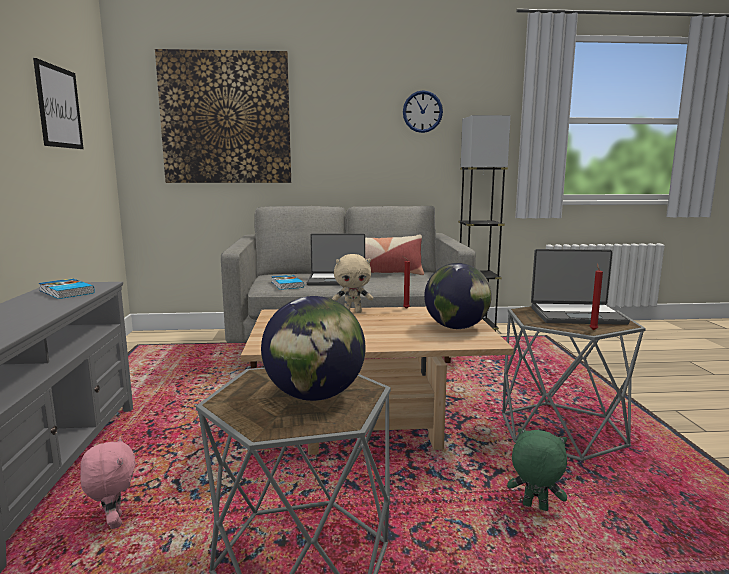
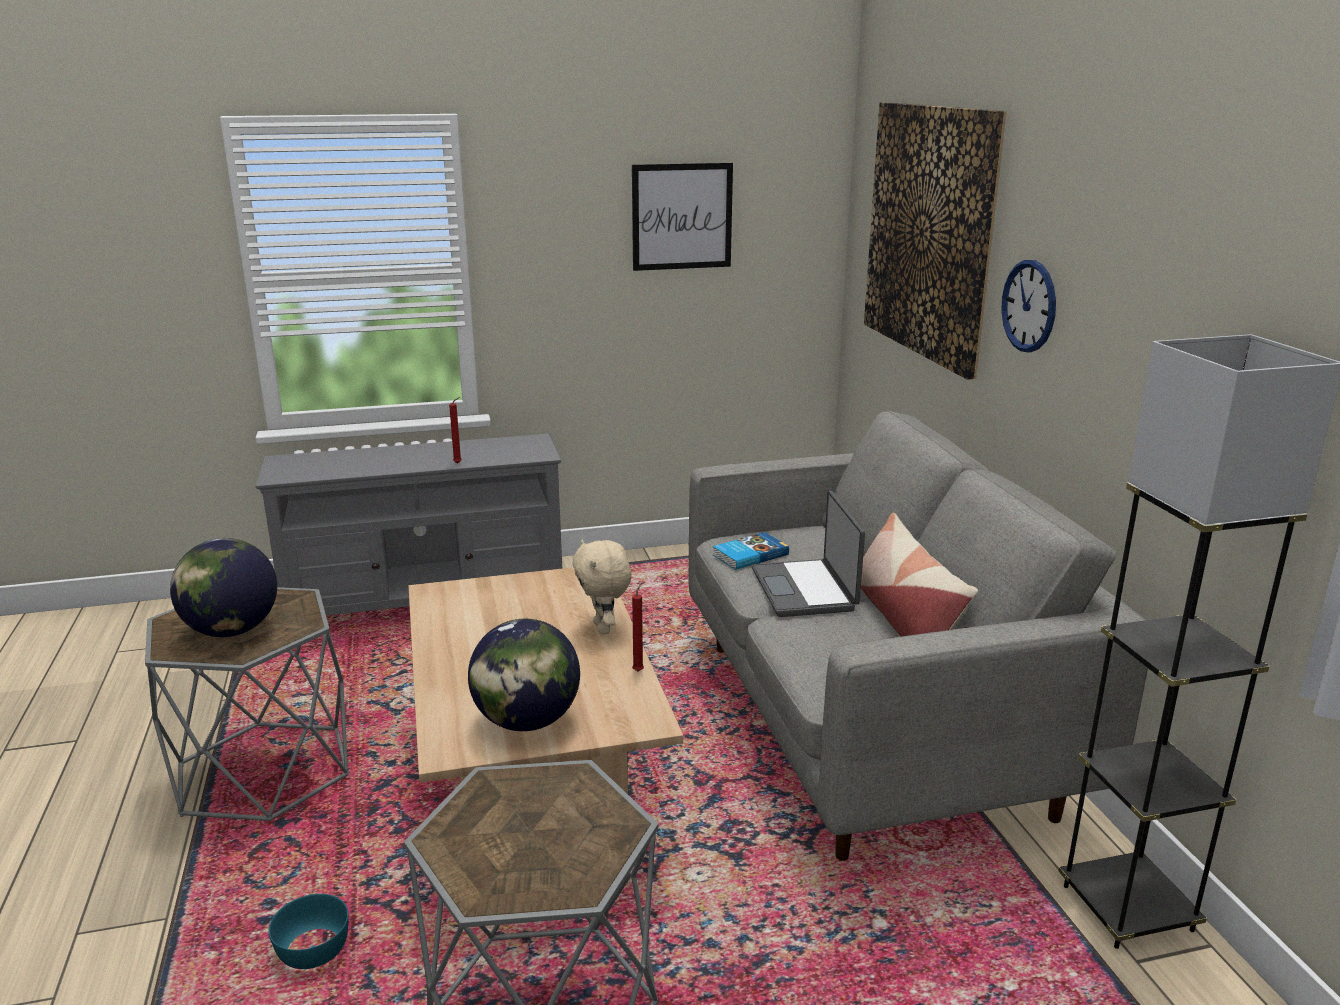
camera: 80 degrees right, 10 degrees up
(65, 292) = (498, 450): book -> none
(113, 522) = (342, 661): pink plush toy -> none
(422, 111) = (1188, 288): wall clock -> wall clock (1029, 306)
(534, 508) = (312, 949): green plush toy -> turquoise bowl
(576, 315) = (545, 839): laptop -> none
(593, 329) = (443, 844): red candle -> red candle (459, 463)

